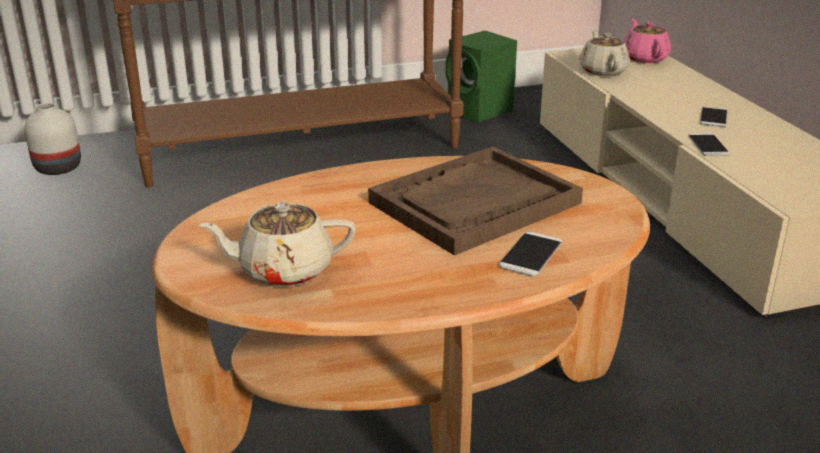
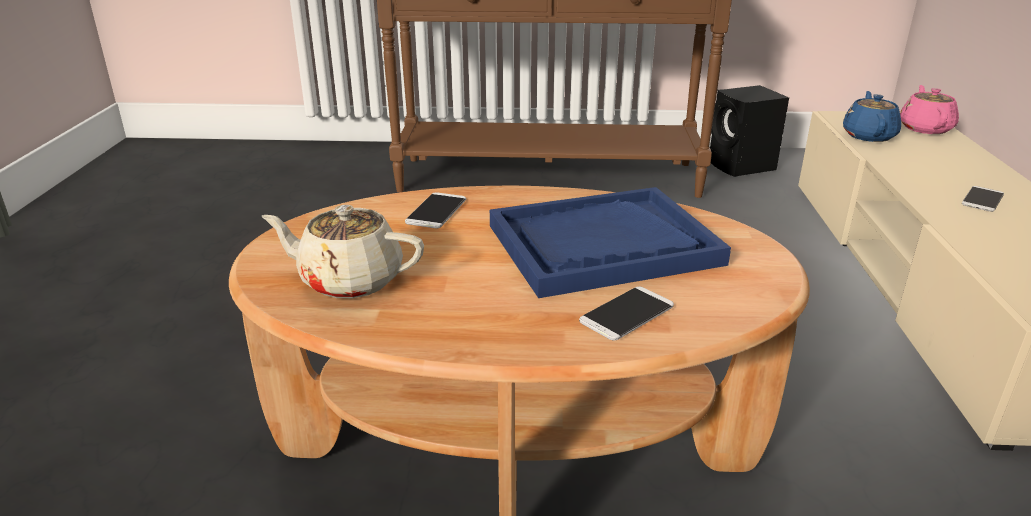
camera: 20 degrees right, 0 degrees up
(58, 167) = (337, 165): white vase -> none
(474, 203) = (602, 245): brown tray -> blue tray
(481, 112) = (742, 167): green speaker -> black speaker
(602, 71) = (868, 135): beige teapot -> blue teapot
(708, 145) = (961, 229): phone -> phone (436, 211)

